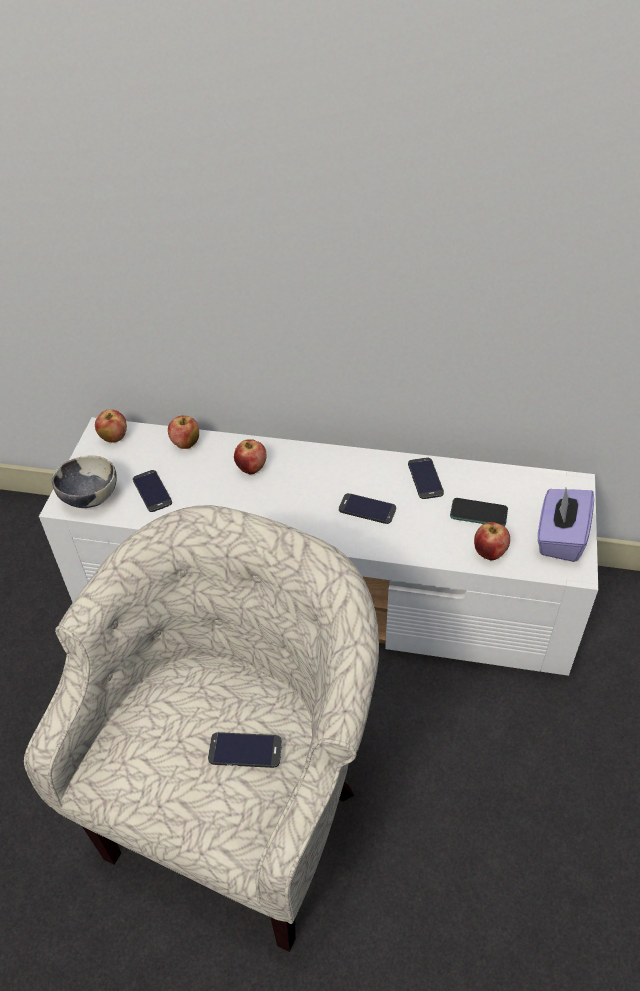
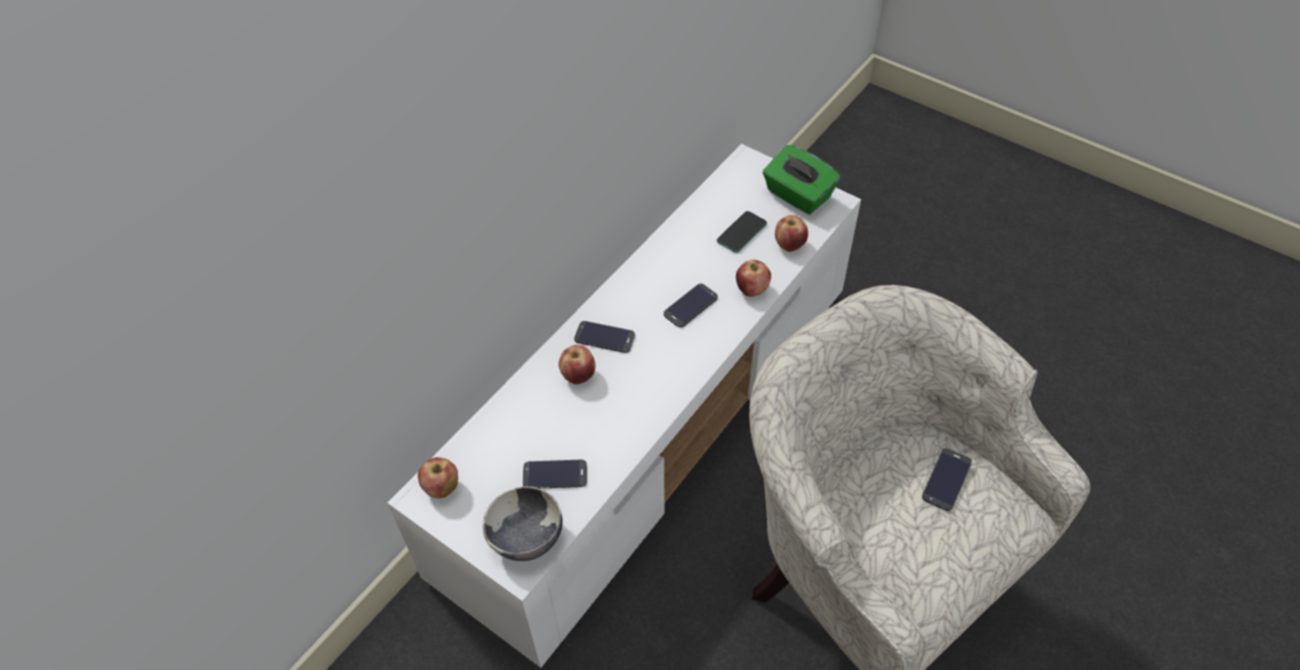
camera: 65 degrees left, 5 degrees up
(186, 444) = (501, 421): apple -> apple (751, 290)
(425, 478) = (678, 250): phone -> phone (604, 337)
(560, 537) = (797, 195): purple tissue box -> green tissue box

